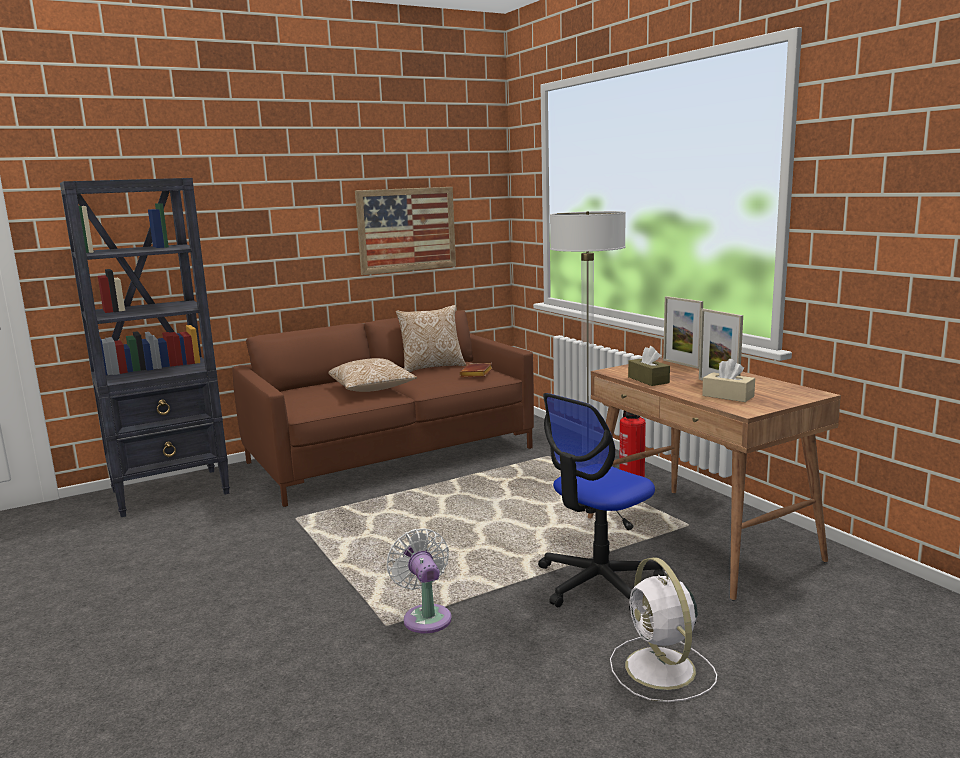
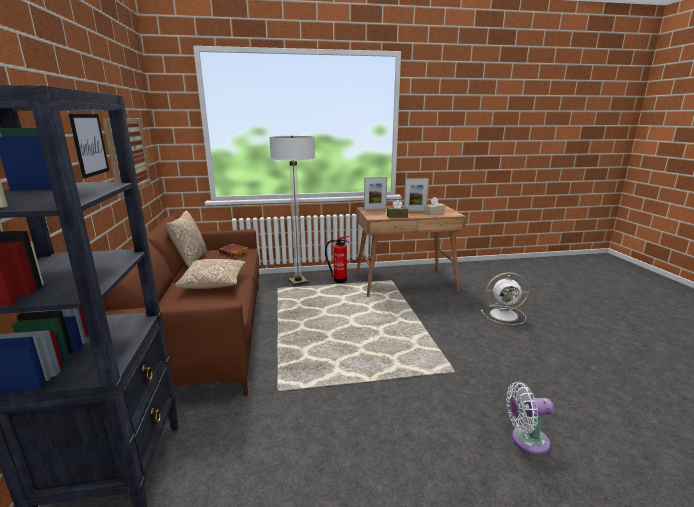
camera: 70 degrees left, 5 degrees up
(317, 216) = (89, 144): none -> picture
(425, 616) = (448, 358): white fan -> white fan (526, 440)
(598, 583) = (433, 310): office chair -> none

